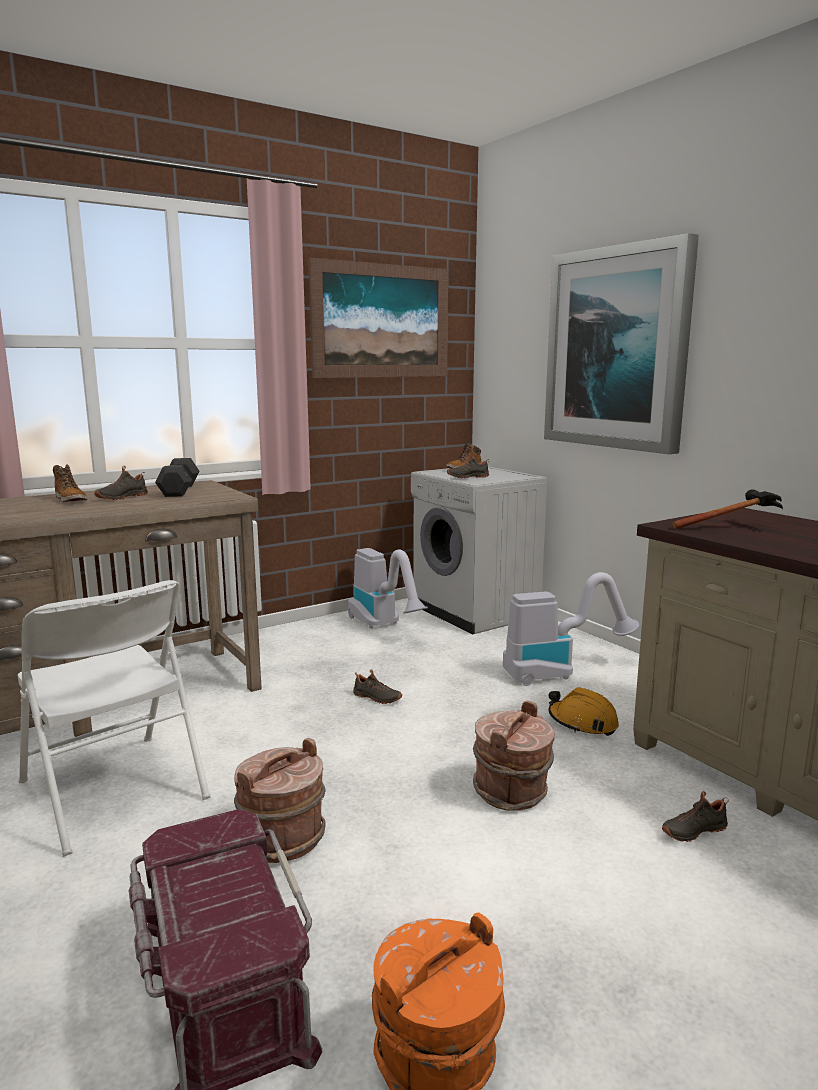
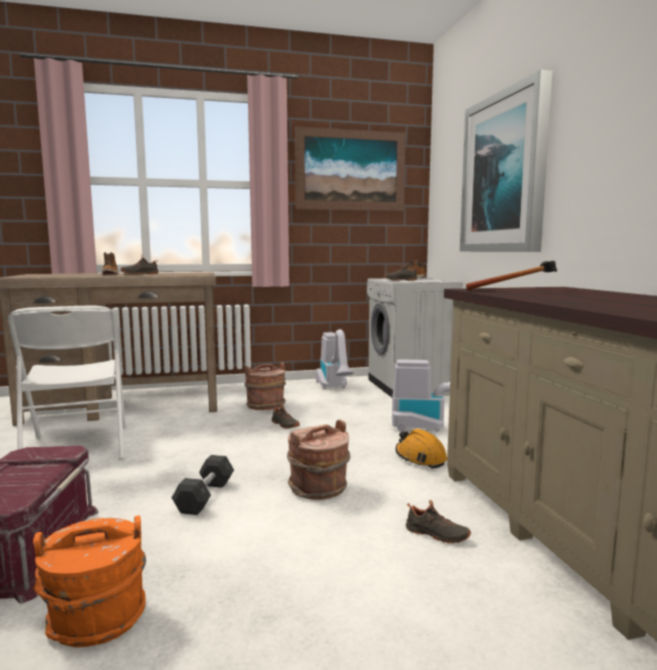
camera: 20 degrees right, 5 degrees down
(179, 490) = (180, 273): grey dumbbell -> grey dumbbell (205, 496)
(282, 838) = (141, 486): brown bucket -> brown bucket (265, 406)
(693, 830) = (436, 535): black shoe -> black shoe turned 150 degrees counterclockwise

